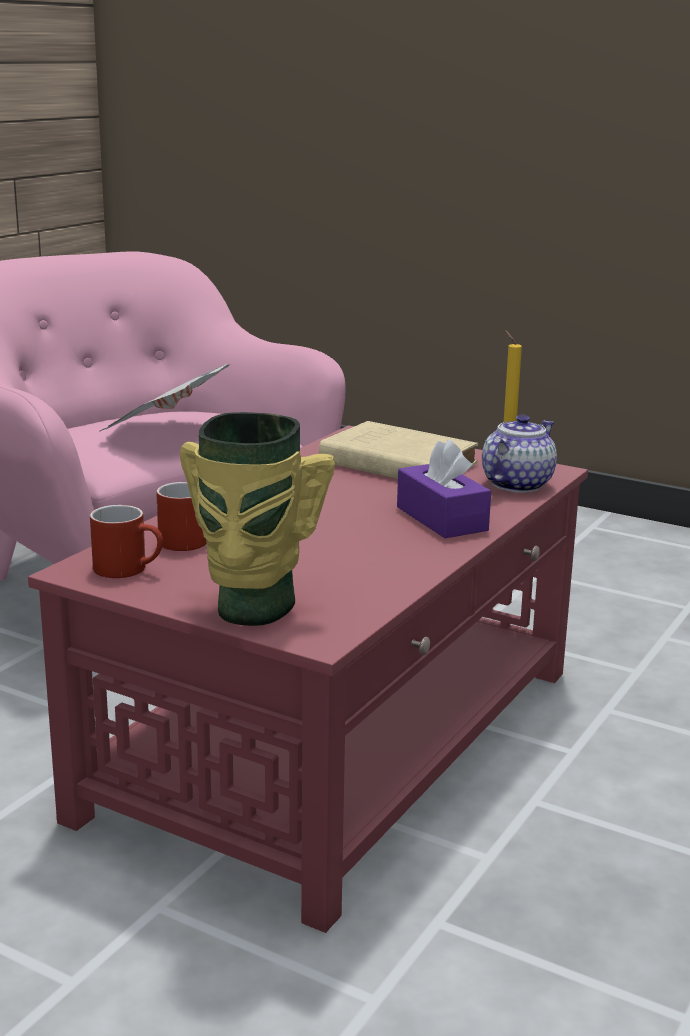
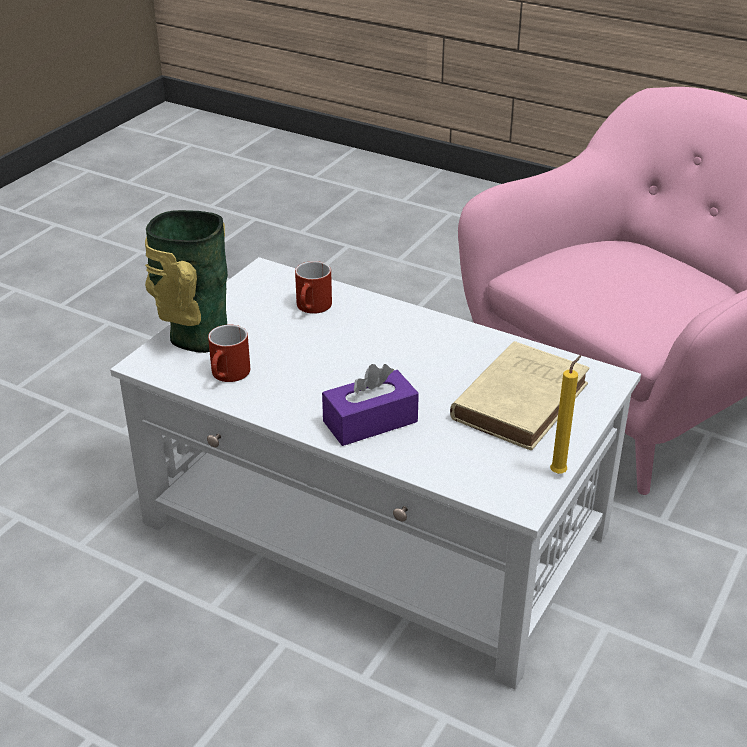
camera: 90 degrees right, 15 degrees up
(130, 569) = (266, 288): red mug -> red mug (229, 376)
(165, 433) = (602, 284): newspaper -> none
(340, 739) = (376, 529): red coffee table -> white coffee table
(517, 484) = (473, 473): teapot -> none

